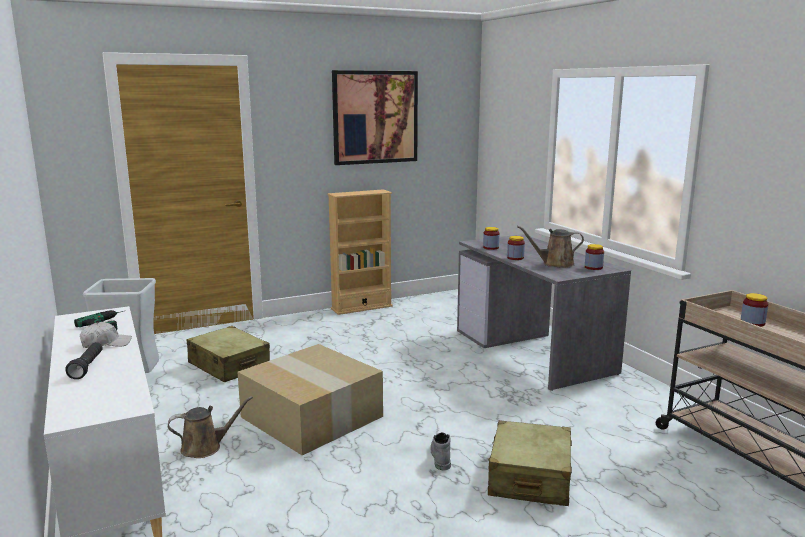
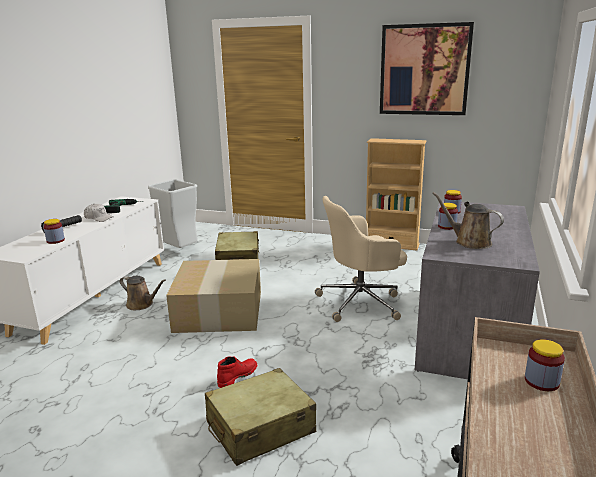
camera: 45 degrees right, 5 degrees up
(425, 360) = (361, 302): none -> beige office chair
(440, 455) = (237, 376): grey boot -> red boot
(593, 267) = (501, 256): jar -> jar (55, 241)

